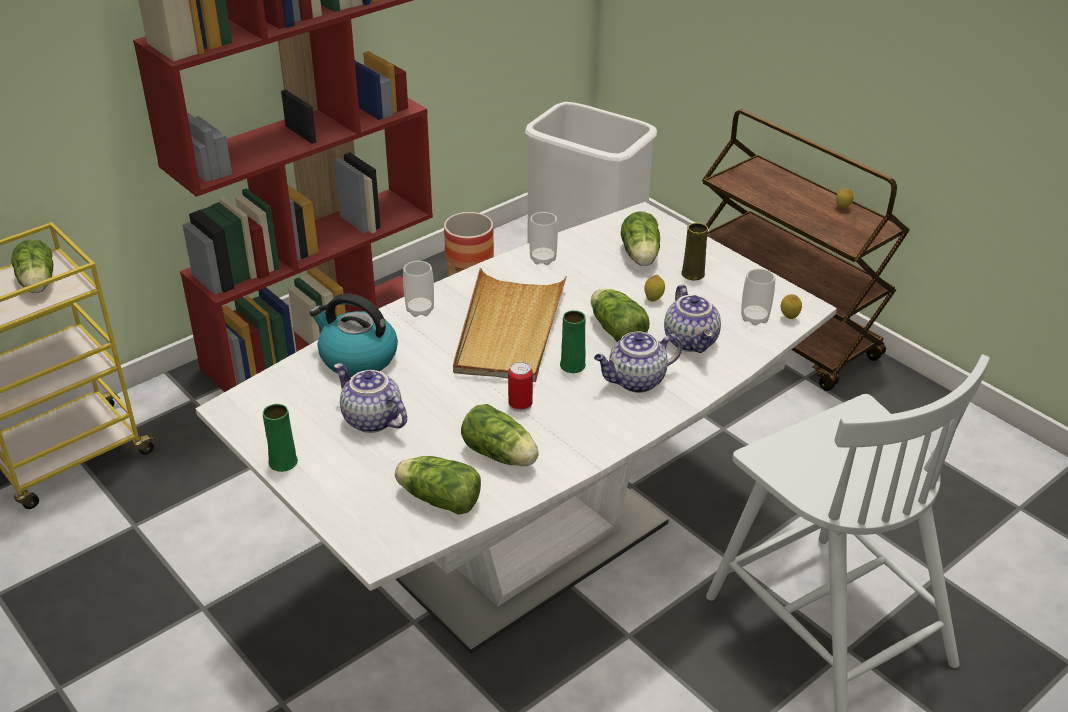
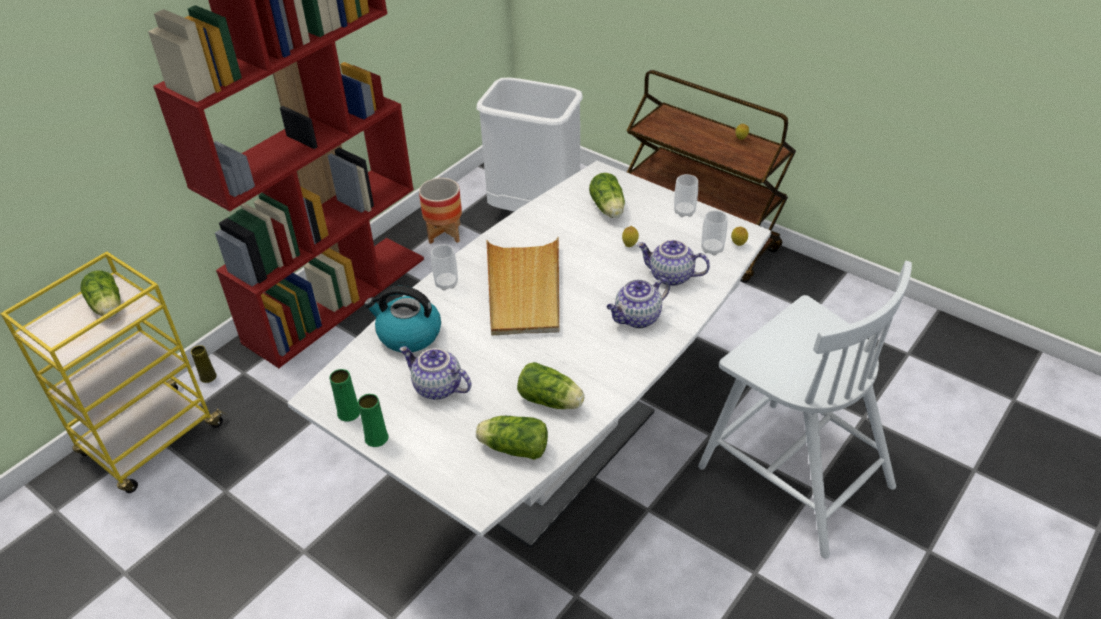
camera: 10 degrees left, 5 degrees up
(520, 404) = (553, 354): can -> none
(543, 259) = (532, 223): cup -> cup (684, 212)
(572, 365) = (583, 313): green vase -> green vase (348, 413)
(615, 329) = (608, 276): lettuce -> none
(692, 341) = (670, 277): teapot -> teapot turned 135 degrees clockwise
(693, 274) = (653, 218): yellow vase -> yellow vase (208, 377)

